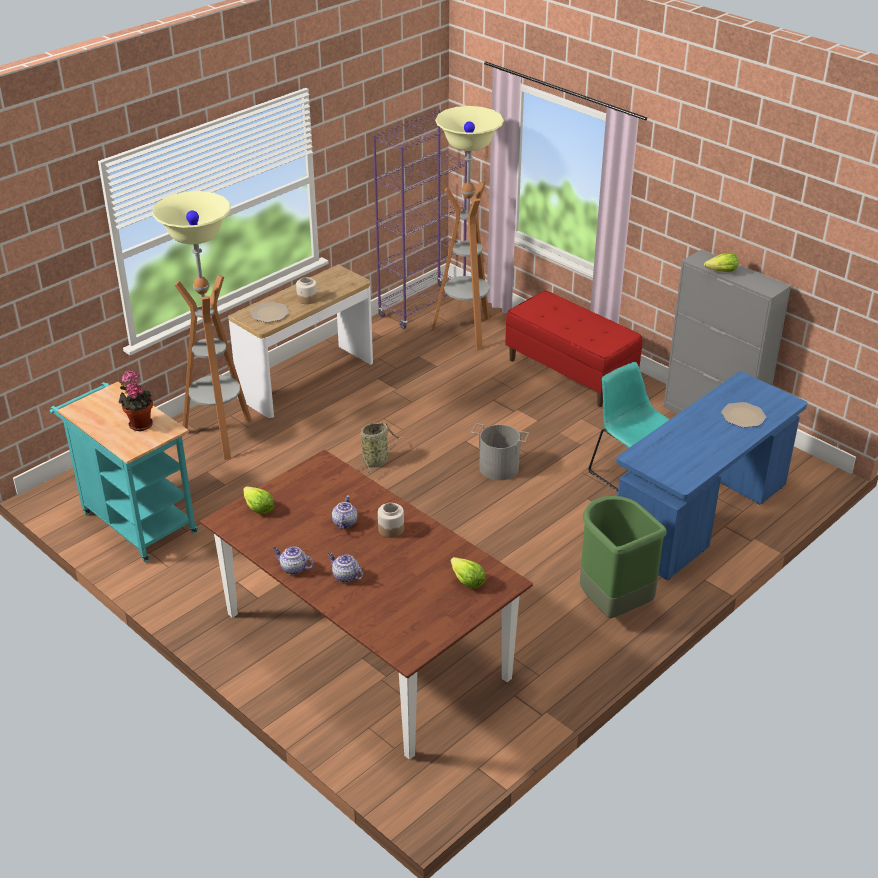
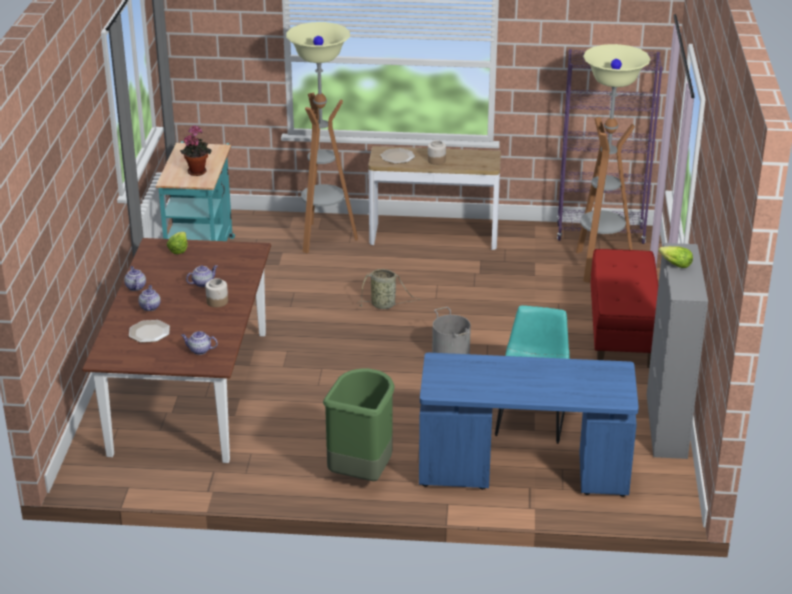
camera: 50 degrees right, 5 degrees down
(467, 581) = (199, 350): lettuce -> teapot
(743, 415) = (567, 386): plate -> plate (149, 332)

